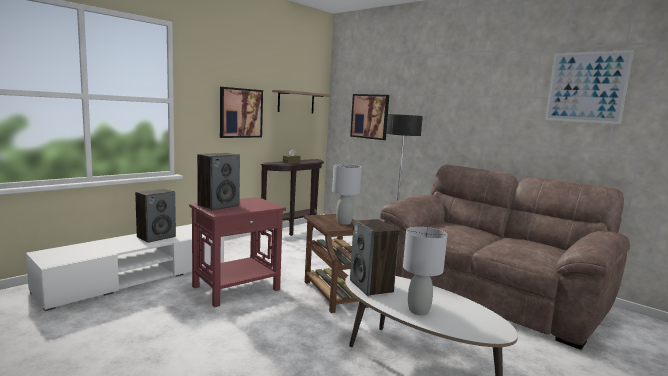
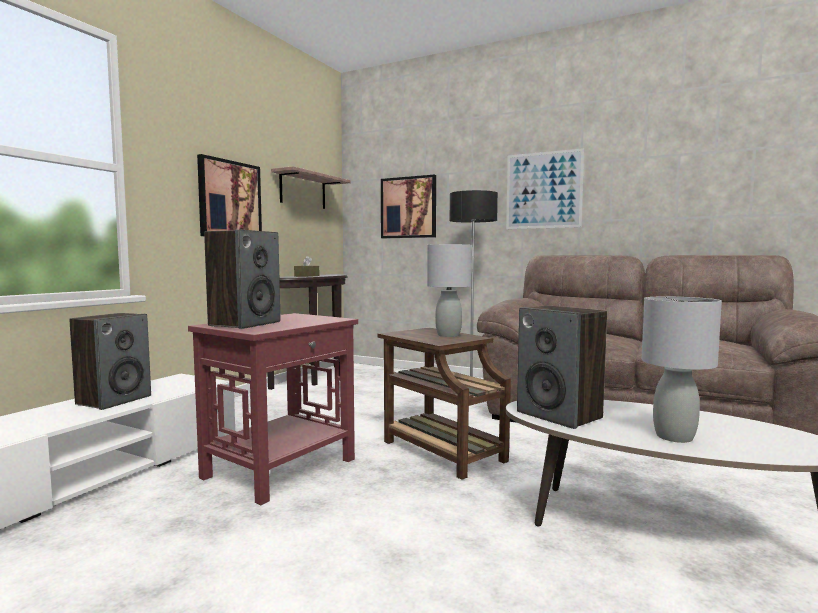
camera: 15 degrees left, 5 degrees down
(586, 87) = (714, 137): picture -> picture (543, 190)

